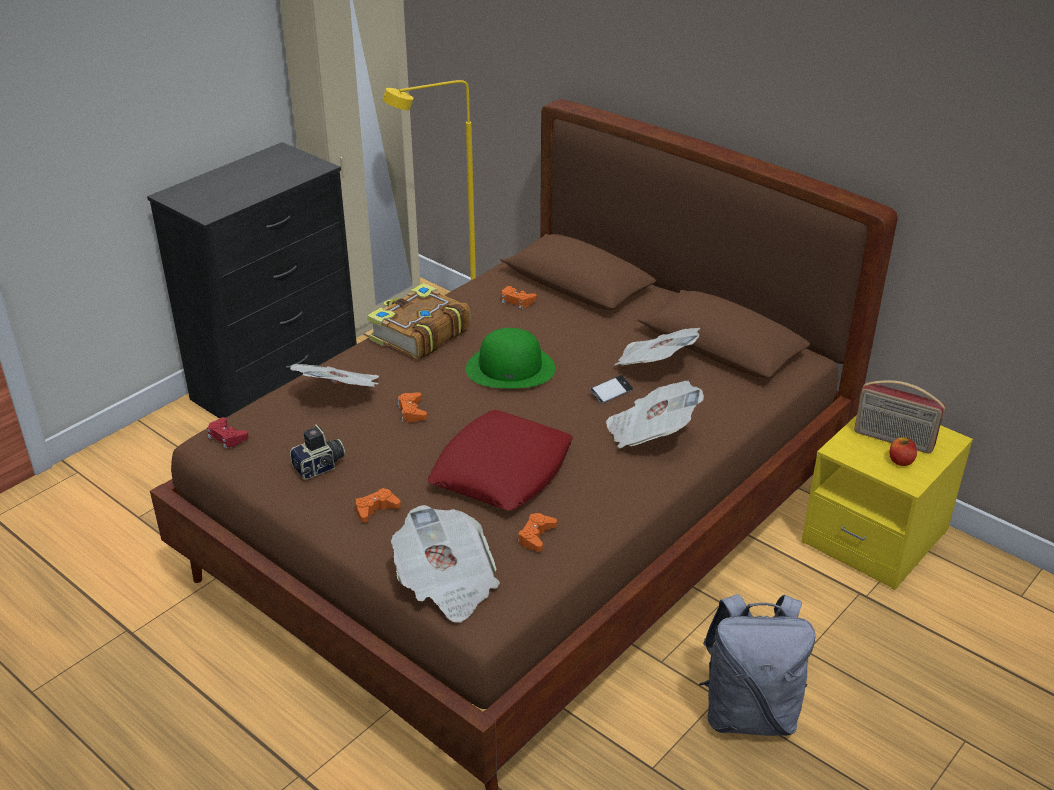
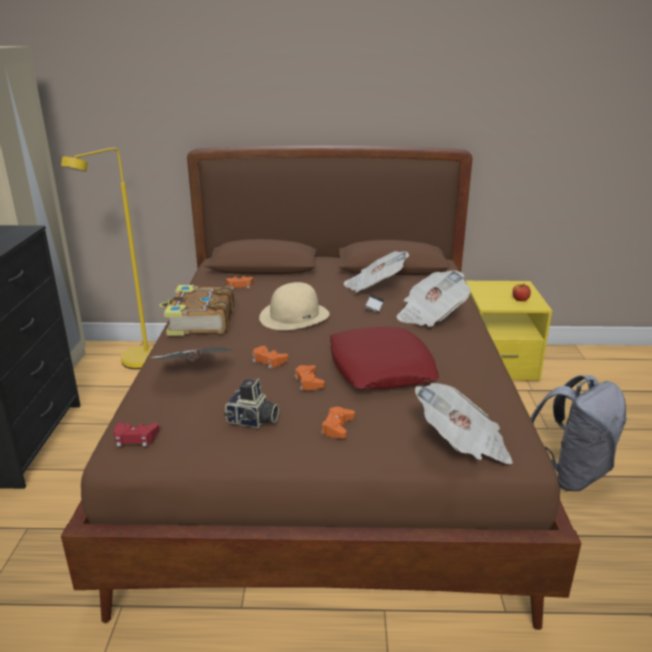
camera: 40 degrees left, 10 degrees down
(320, 467) = (252, 421): camera -> camera turned 90 degrees clockwise
(510, 368) = (294, 316): green hat -> beige hat
(536, 536) = (464, 390): orange game controller -> orange game controller (308, 382)
(893, 440) = (502, 293): radio -> none

